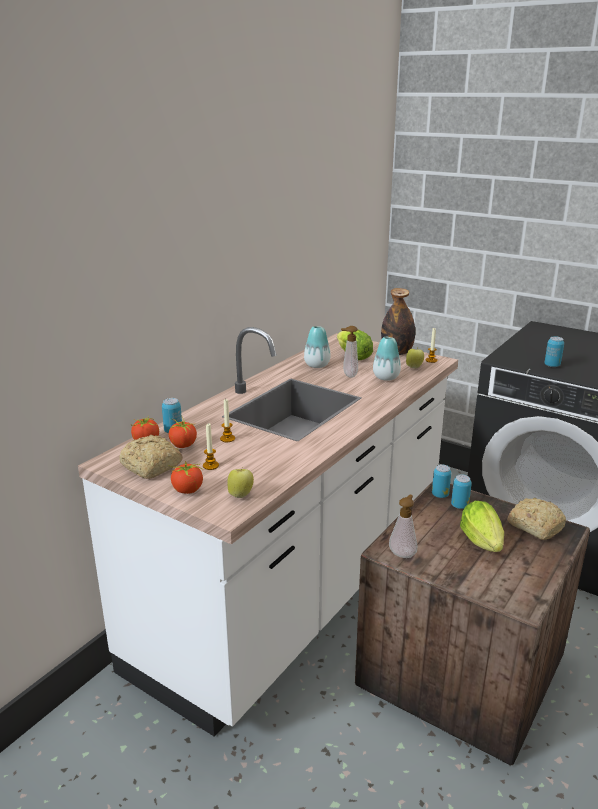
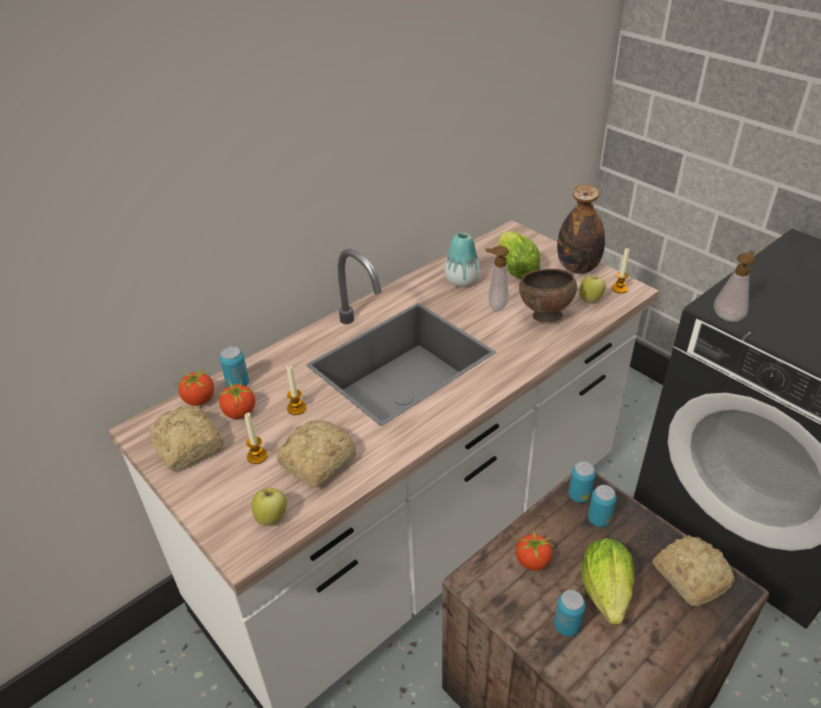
camera: 15 degrees right, 15 degrees up
(187, 490) = (212, 498): tomato -> tomato (532, 561)
(258, 464) = (315, 463): none -> bread
(386, 377) = (544, 316): vase -> brown bowl
(403, 553) = (495, 591): soap dispenser -> soap dispenser (728, 316)
(552, 365) = (786, 329): can -> can (566, 626)

